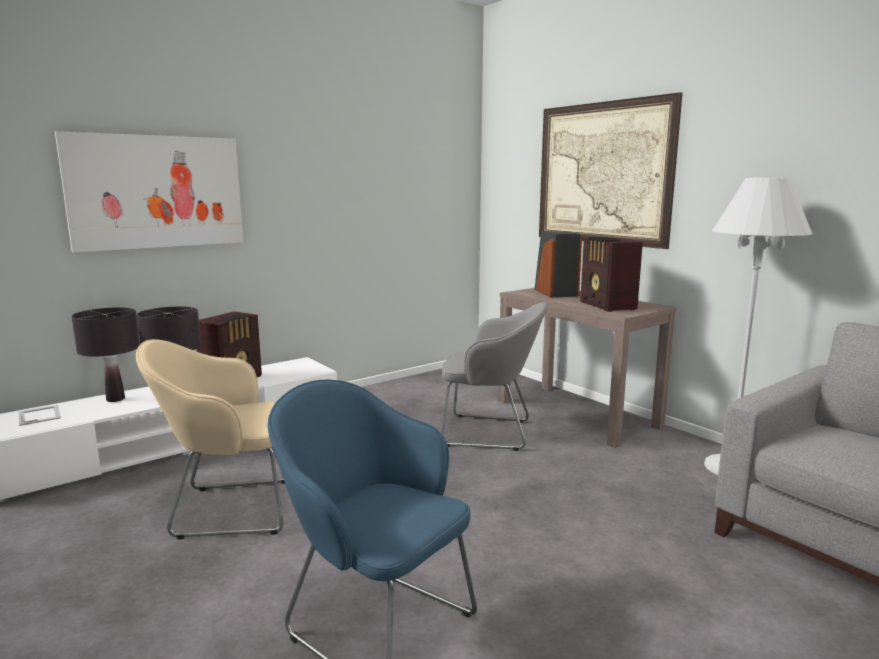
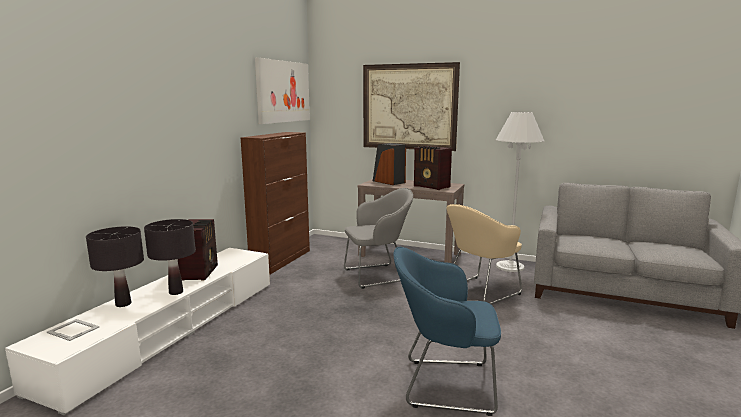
camera: 30 degrees left, 0 degrees up
(157, 192) = (133, 128): picture -> picture (283, 91)
(228, 509) = (276, 358): beige armchair -> beige armchair (479, 292)
(394, 387) = (281, 260): none -> brown cabinet

